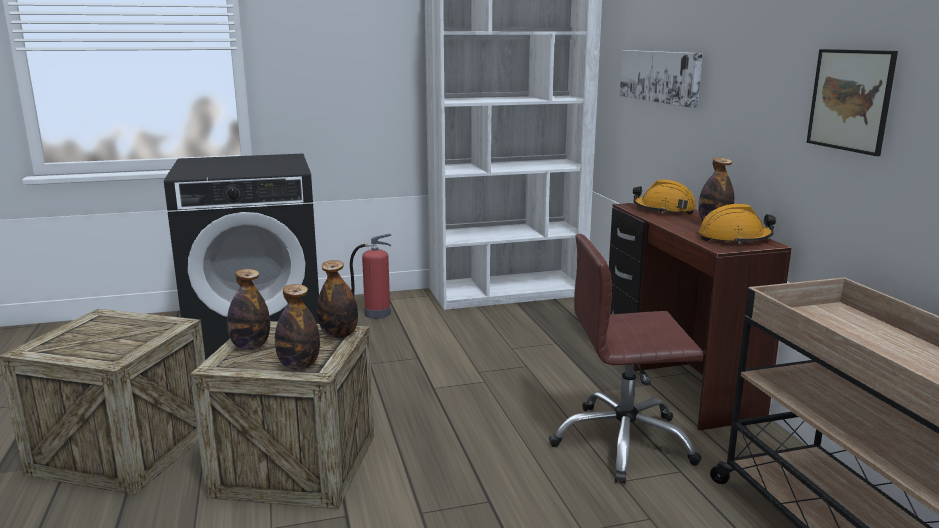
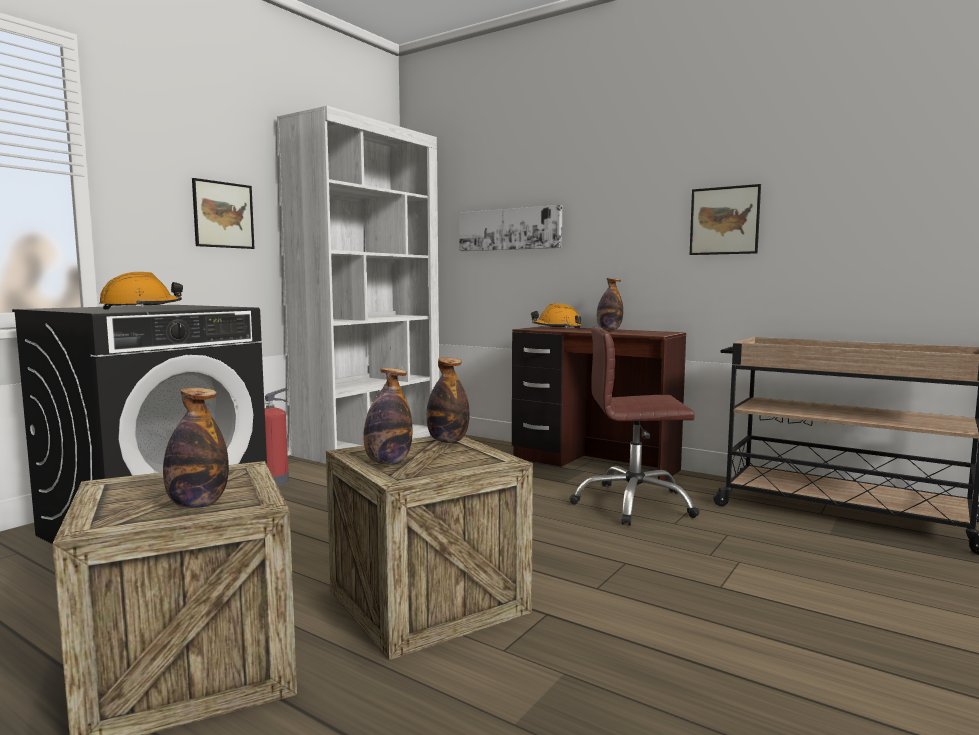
camera: 40 degrees left, 10 degrees down
(299, 366) = (476, 461): bottle -> bottle (197, 504)
(364, 67) = (223, 215): none -> picture
(623, 442) = (633, 504): brown office chair -> brown office chair turned 45 degrees clockwise
(734, 239) = (647, 332): orange hard hat -> orange hard hat (141, 308)

